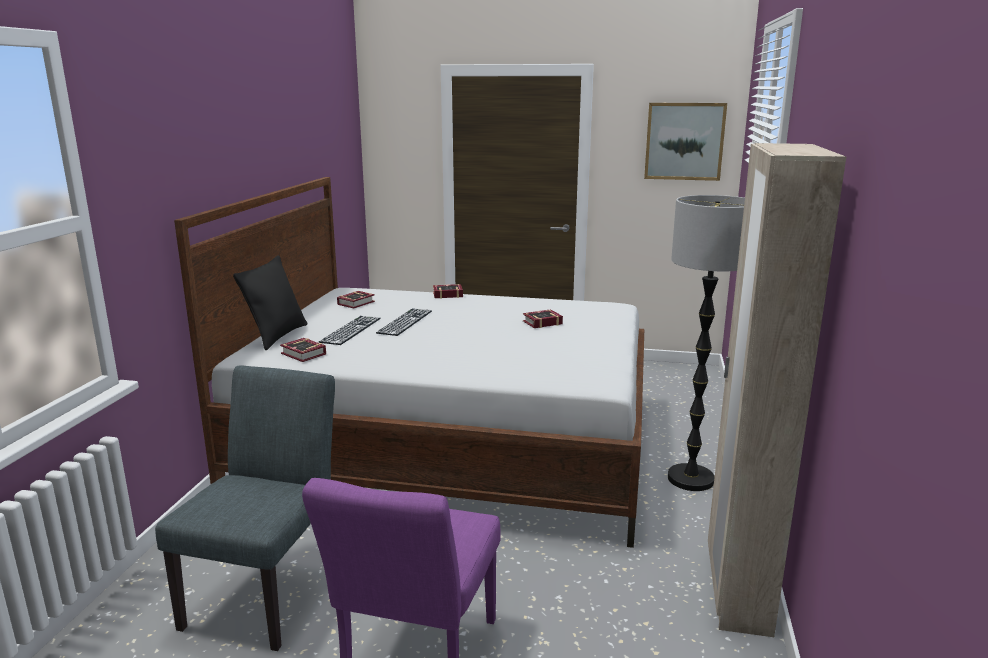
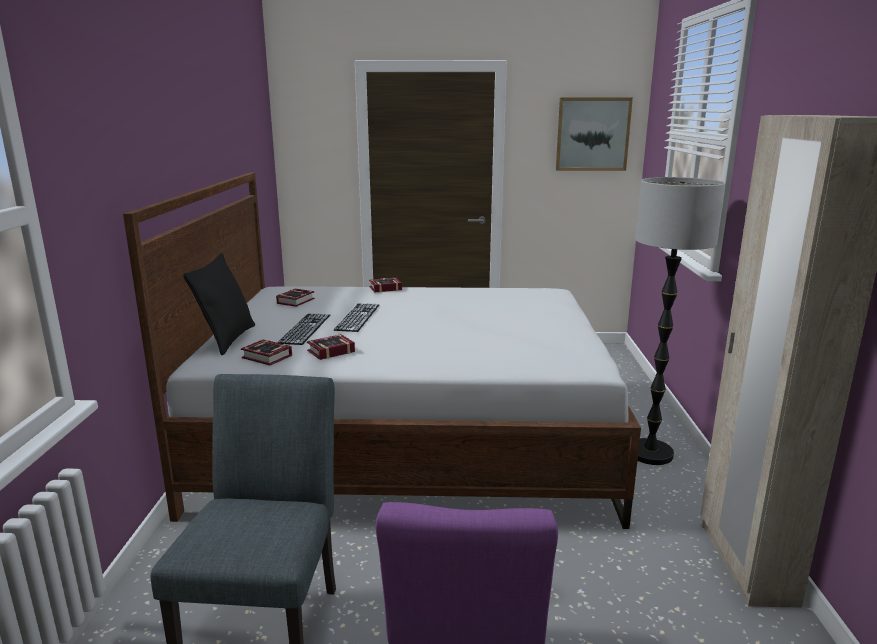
camera: 10 degrees left, 0 degrees up
(540, 322) = (493, 310): book -> book (328, 351)

